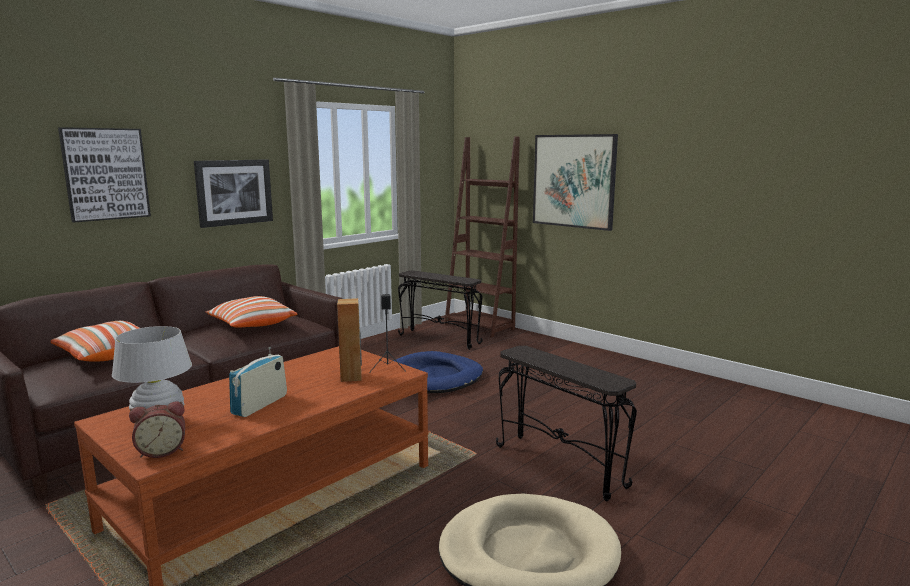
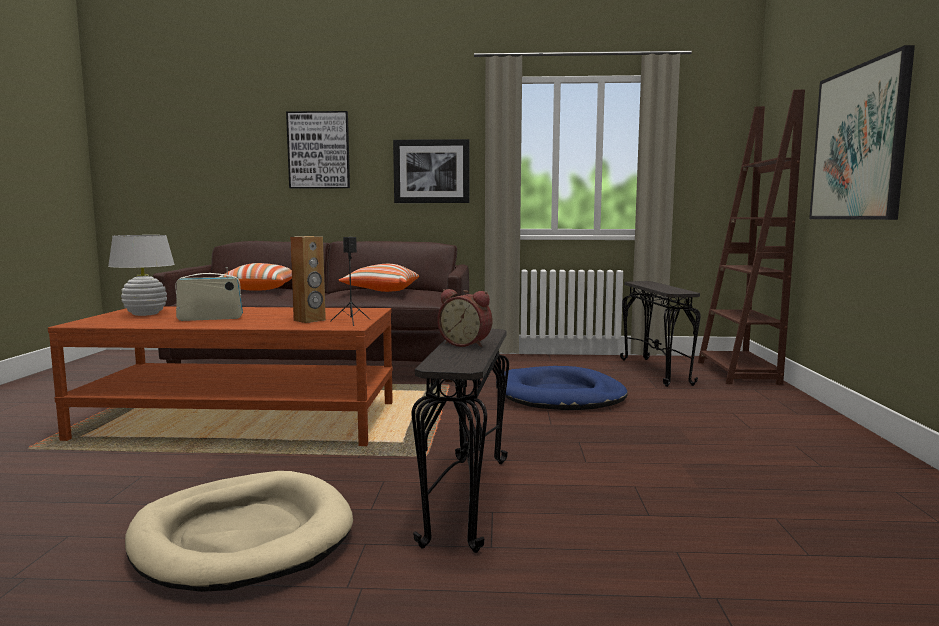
camera: 50 degrees right, 5 degrees down
(162, 451) = (98, 321): alarm clock -> alarm clock (466, 344)

